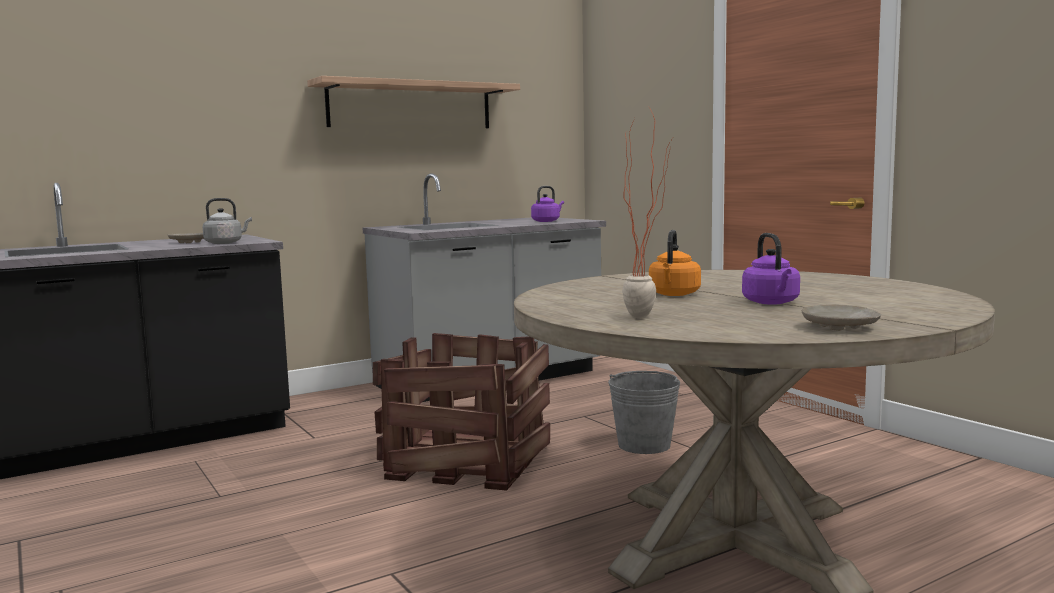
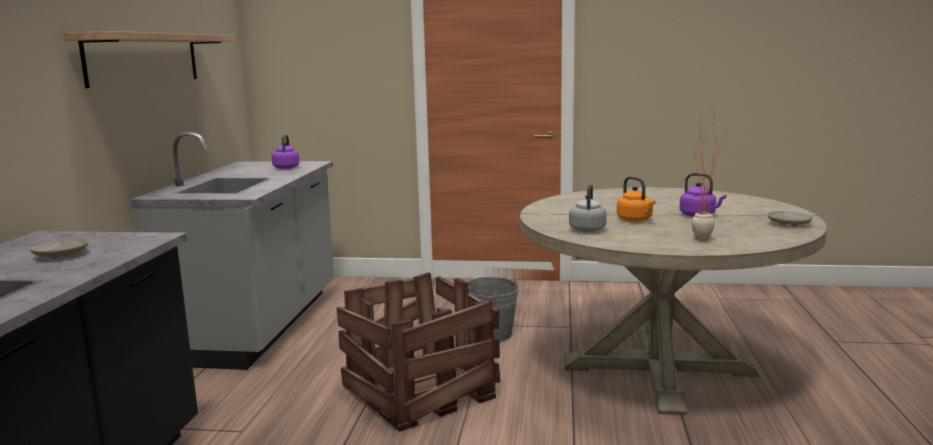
camera: 50 degrees left, 5 degrees up
(225, 243) = (126, 246): grey kettle -> grey kettle (587, 229)

